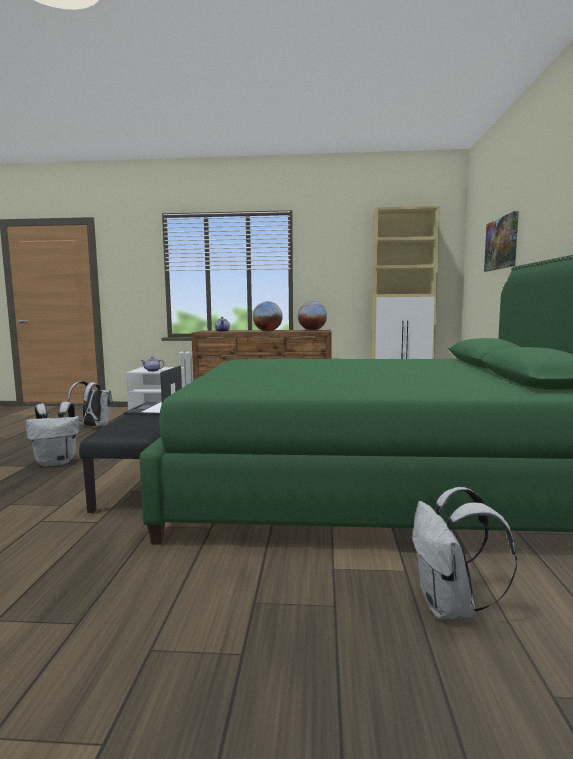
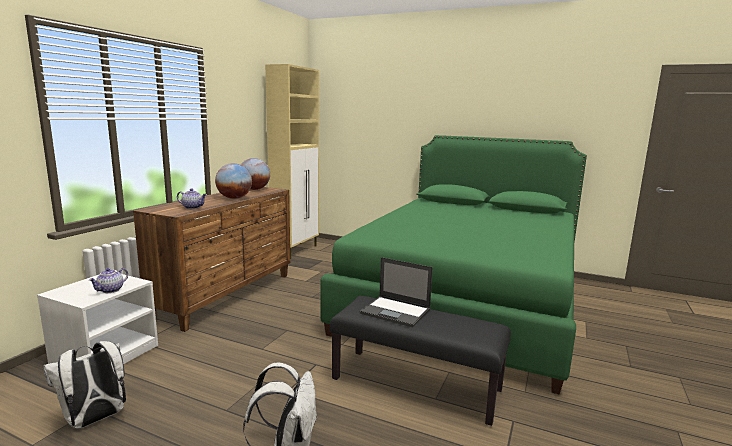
camera: 70 degrees left, 5 degrees up
(450, 607) = (618, 321): white backpack -> none
(502, 243) = (391, 113): picture -> none

